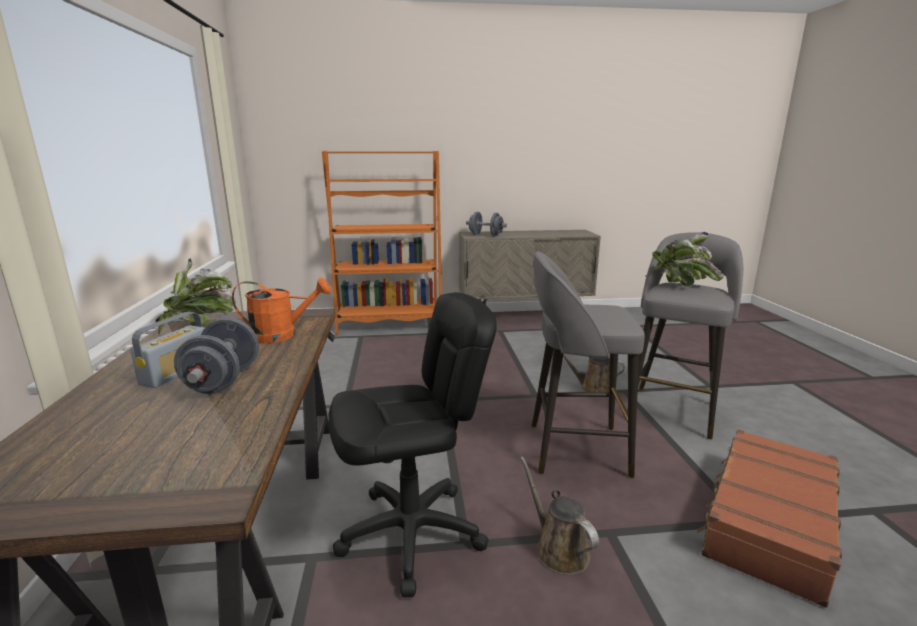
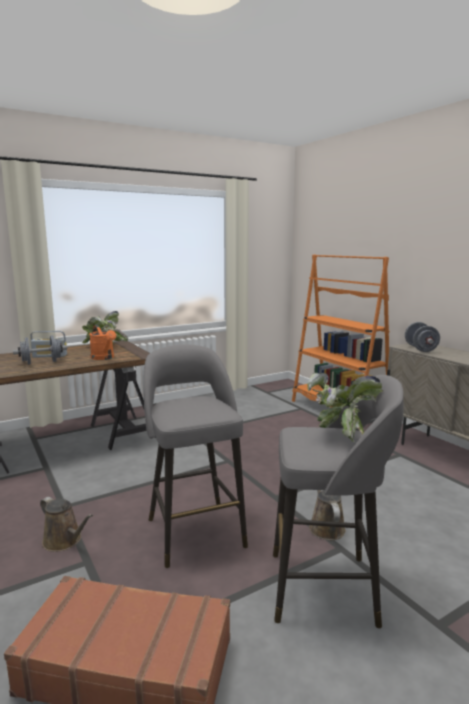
camera: 65 degrees right, 5 degrees down
(412, 534) = (69, 488): black office chair -> none
(558, 549) = (64, 541): brown watering can -> brown watering can turned 90 degrees clockwise

